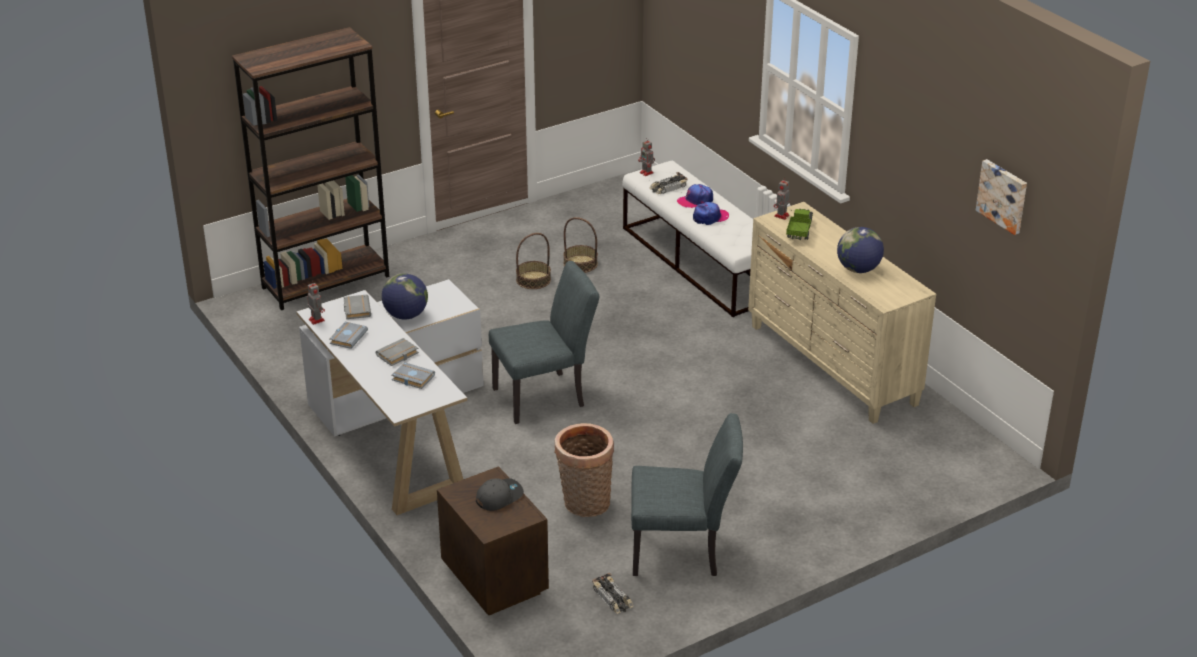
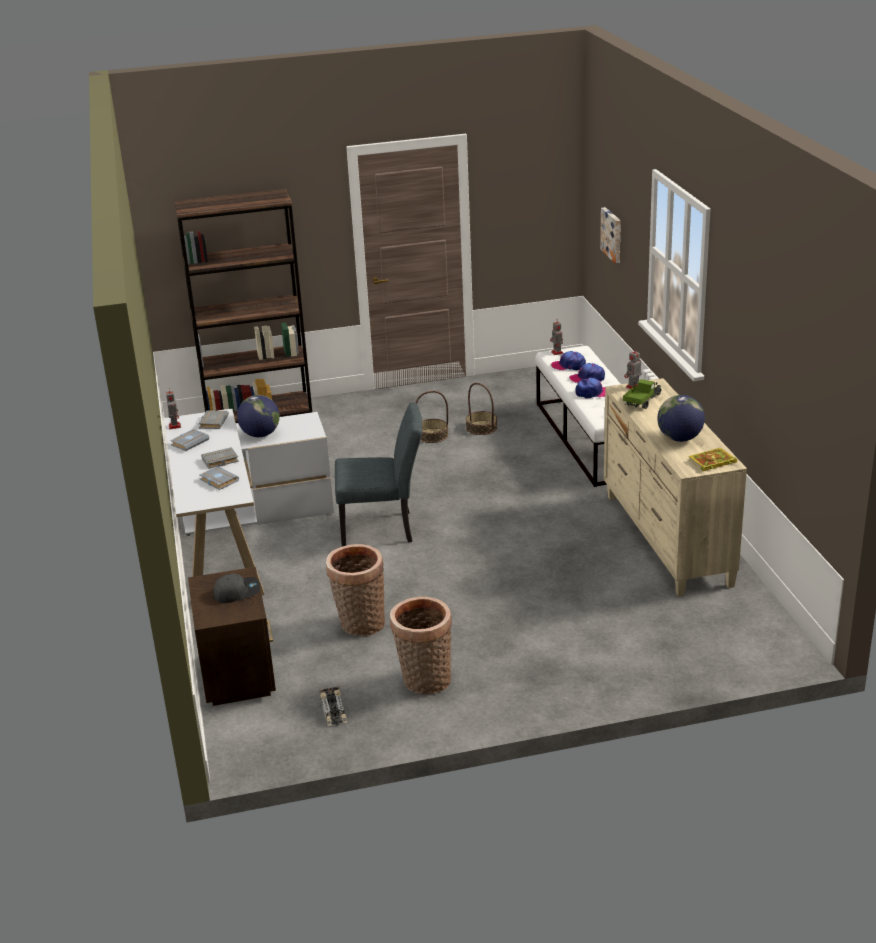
camera: 20 degrees right, 5 degrees down
(667, 187) = (568, 366): toy car -> cap
(683, 552) = (424, 682): grey chair -> basket
(901, 291) = (711, 462): none -> book
(1003, 196) = (806, 365): picture -> picture (612, 234)

